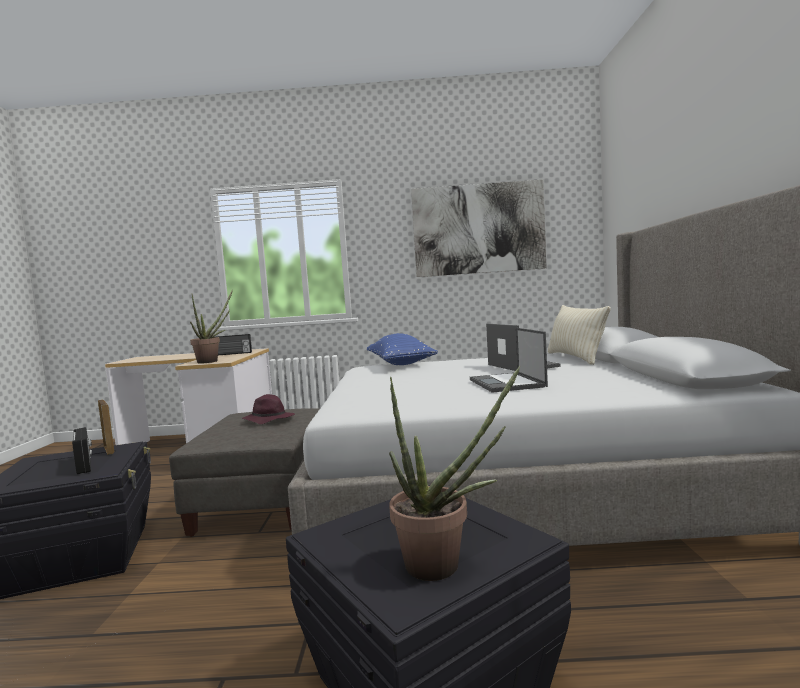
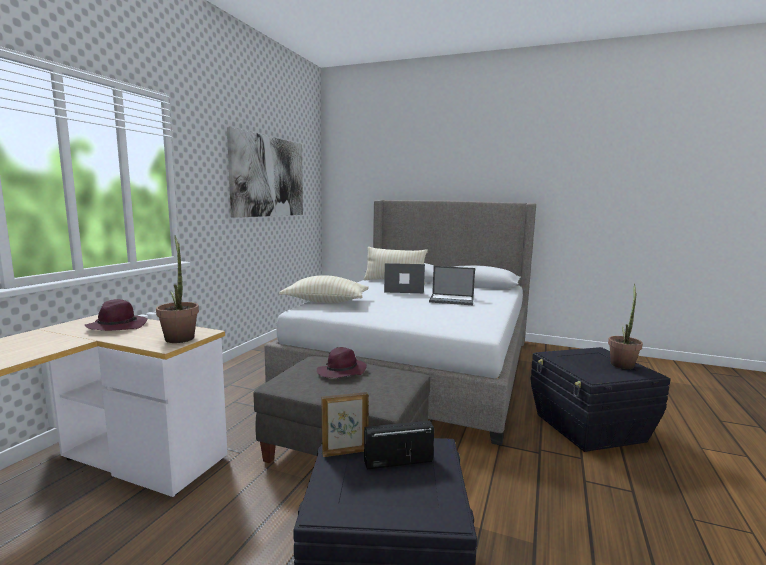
camera: 70 degrees left, 5 degrees up
(234, 353) = (117, 326): radio -> purple hat
(400, 364) = (326, 302): blue pillow -> beige pillow

